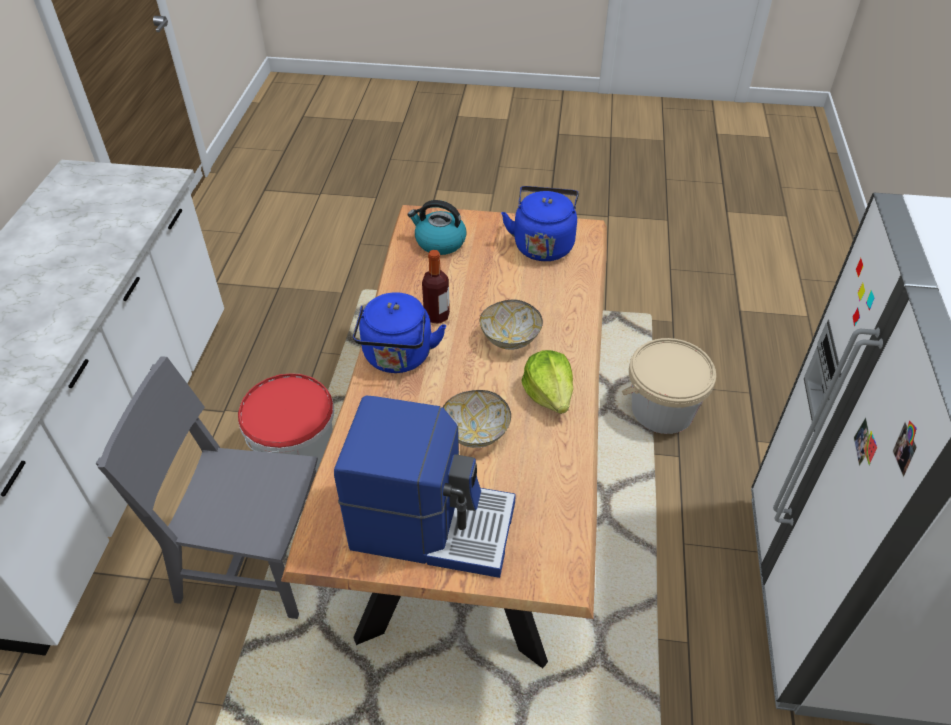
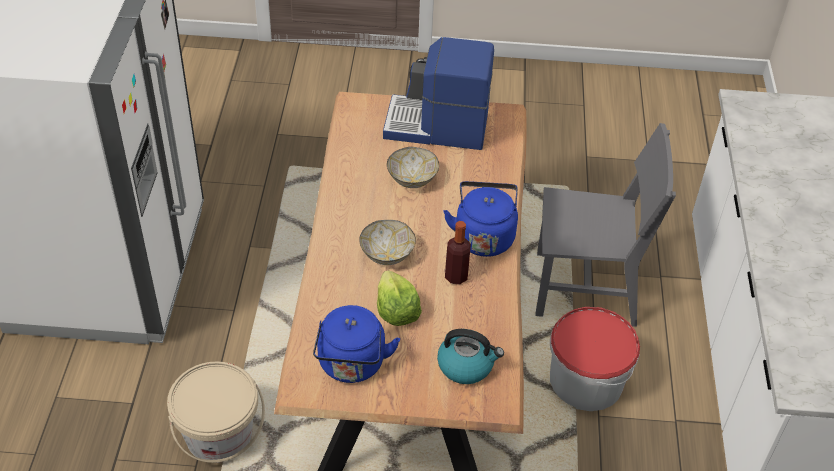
camera: 175 degrees right, 0 degrees up
(549, 394) = (355, 209): lettuce -> lettuce (396, 310)

